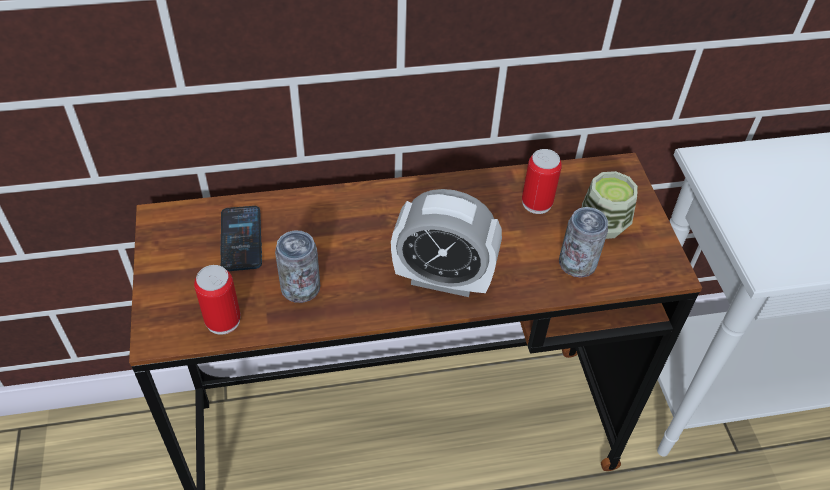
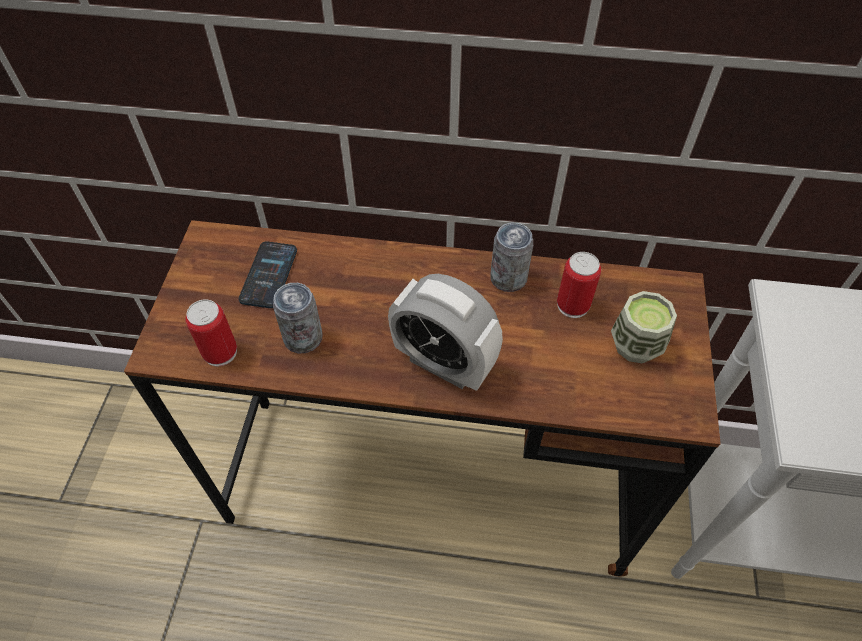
camera: 20 degrees right, 5 degrees up
(577, 264) = (590, 382): can -> can (508, 278)

